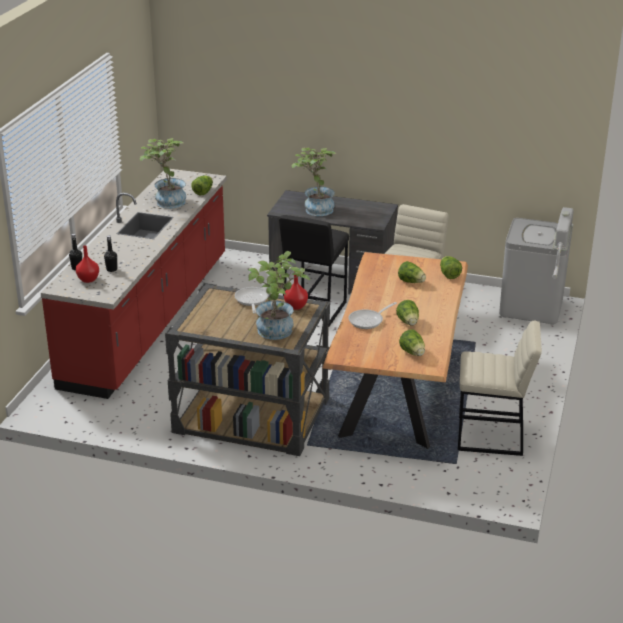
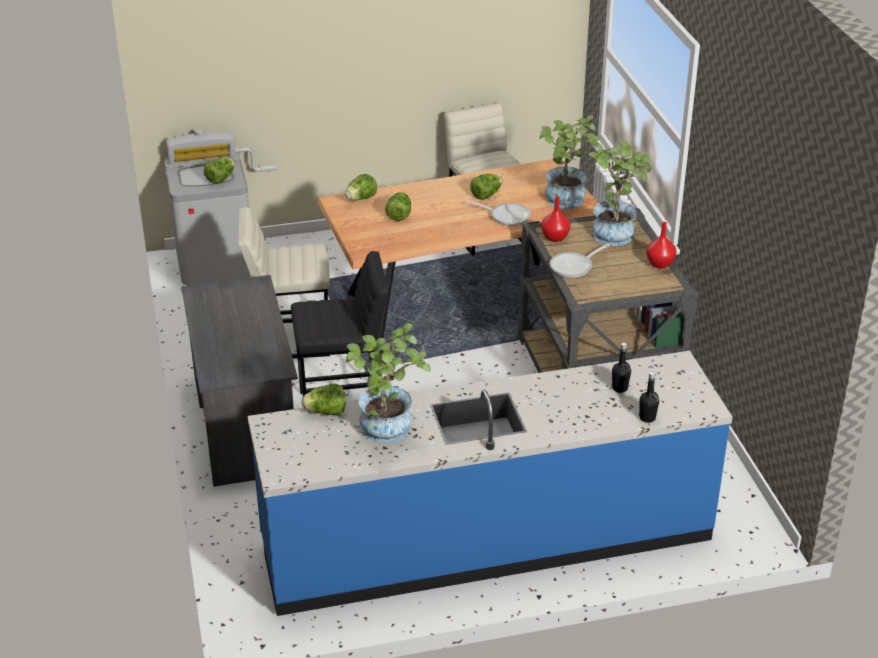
camera: 120 degrees left, 5 degrees up
(89, 279) = (661, 394): red vase -> red vase (659, 264)
(149, 319) = (486, 540): red counter -> blue counter
(315, 209) = (247, 343): potted plant -> potted plant (565, 202)
(413, 353) = (539, 179): lettuce -> lettuce (220, 179)

